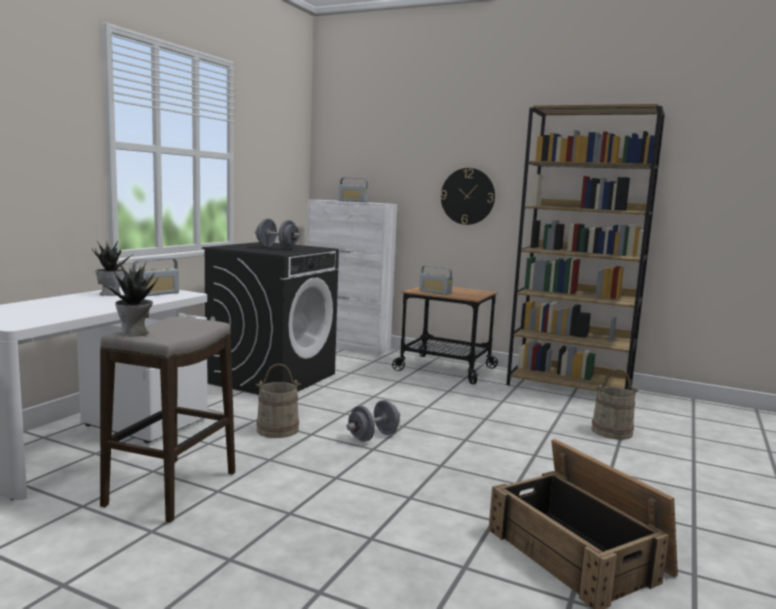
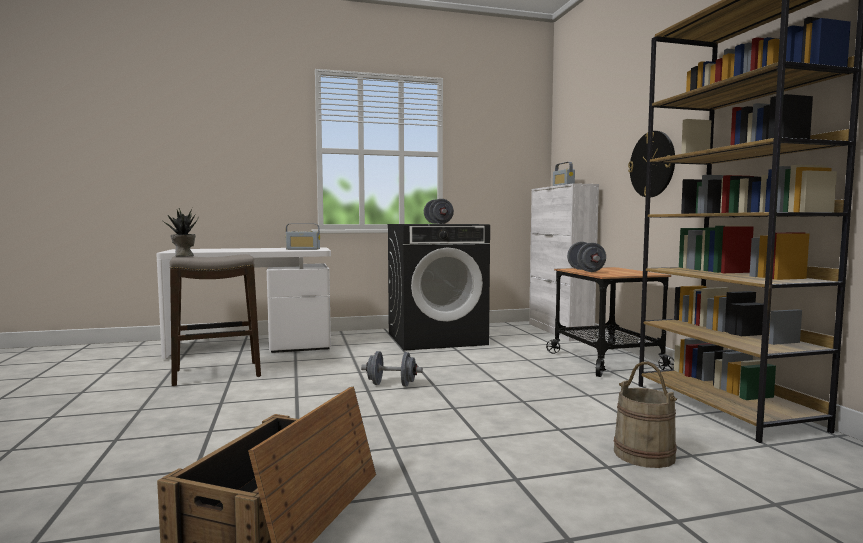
camera: 50 degrees right, 5 degrees down
(110, 294) = (283, 248): potted plant -> none
(277, 429) = (349, 364): beige bucket -> none
(435, 292) = (585, 270): radio -> grey dumbbell

